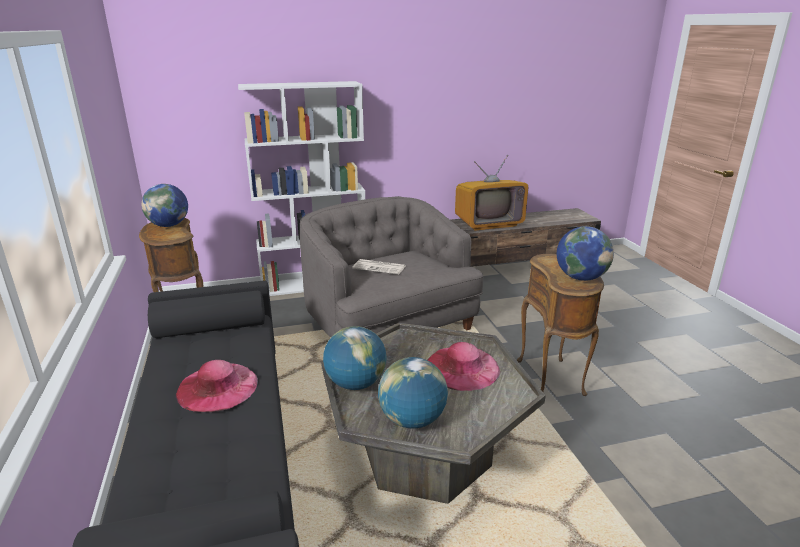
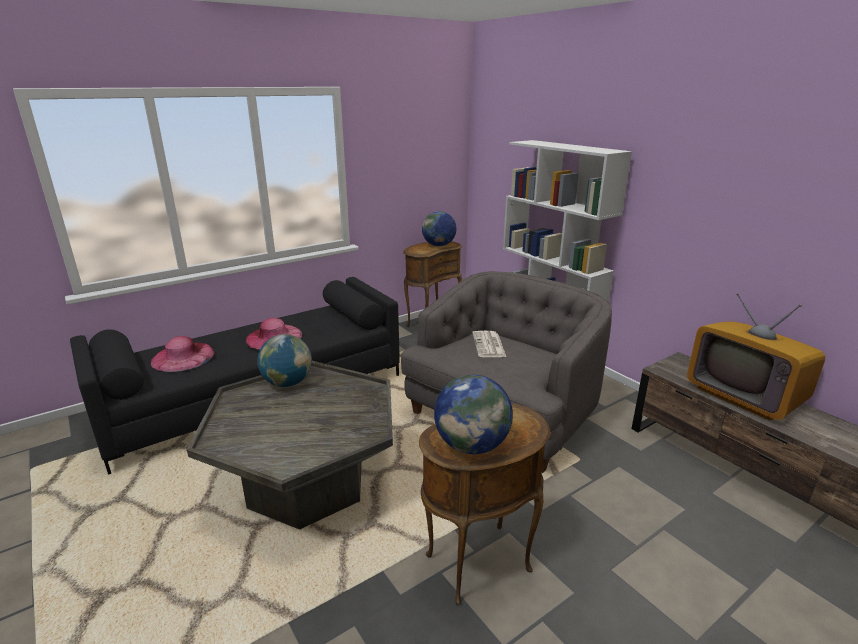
camera: 70 degrees right, 0 degrees up
(412, 420) = (241, 417): globe -> none
(462, 368) = (326, 429): pink hat -> pink hat (183, 357)

